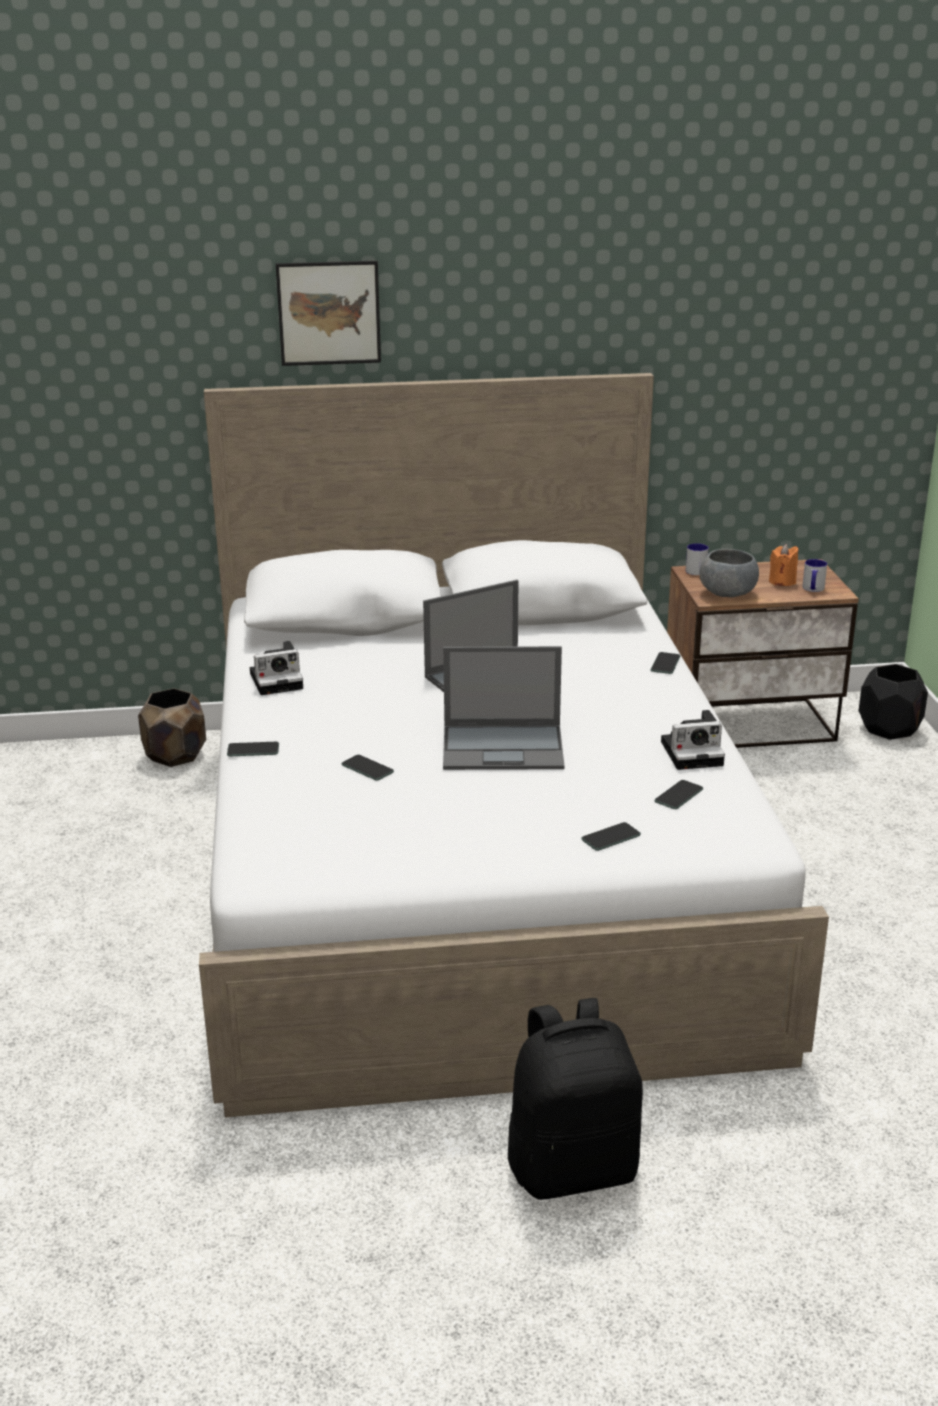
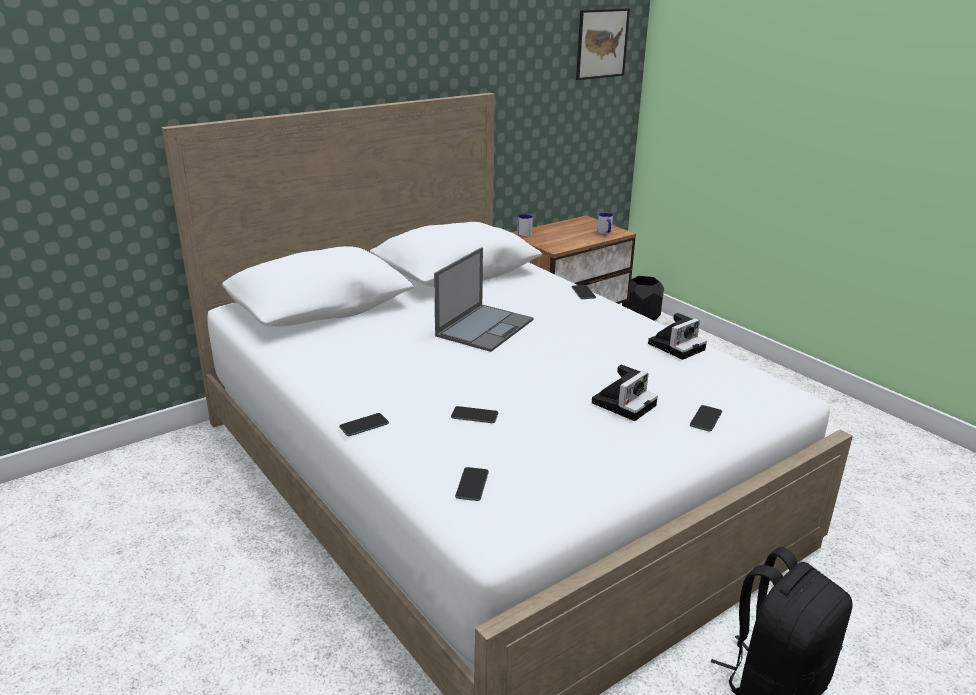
camera: 30 degrees left, 0 degrees up
(174, 755) = (172, 454): brown planter -> none
(278, 680) = (322, 363): camera -> camera (624, 403)
(329, 313) = (261, 54): picture -> picture (601, 43)
(504, 747) = (554, 373): laptop -> none
(678, 795) = (706, 377): phone -> phone (472, 484)
(727, 594) = (560, 243): grey bowl -> none
(782, 581) = (582, 231): orange candle -> none

